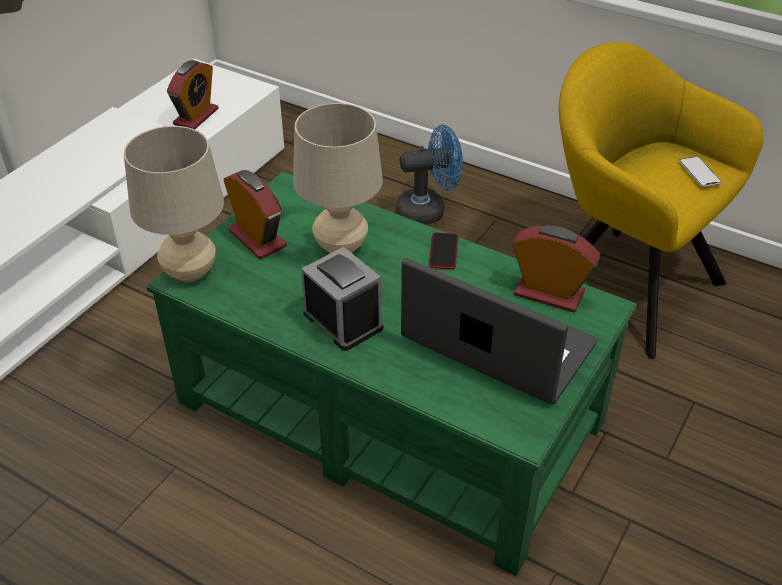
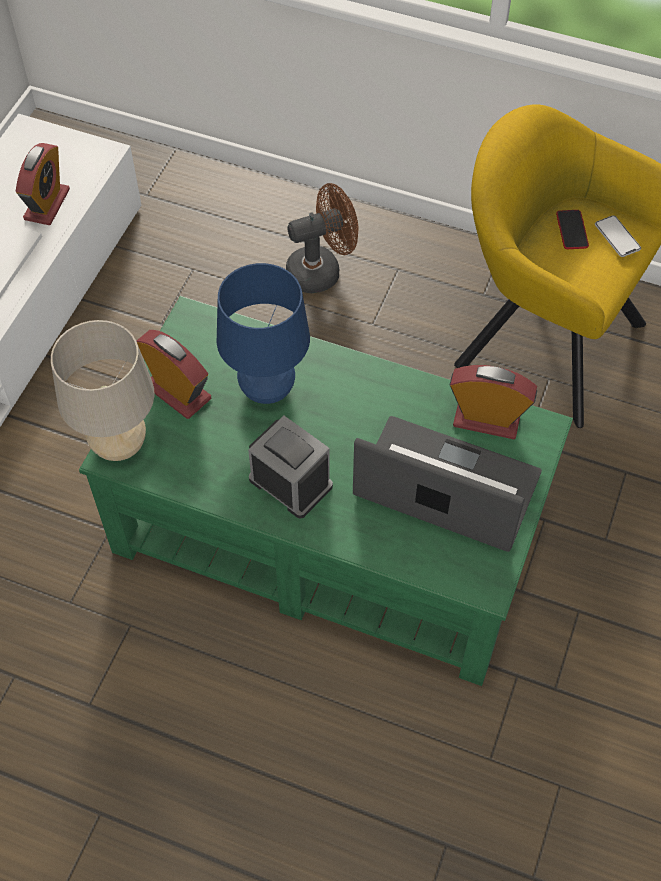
camera: 10 degrees left, 15 degrees up
(340, 246) = (267, 390): beige table lamp -> blue table lamp
(428, 210) = (321, 270): blue fan -> brown fan
(443, 252) = (373, 381): phone -> phone (572, 230)

